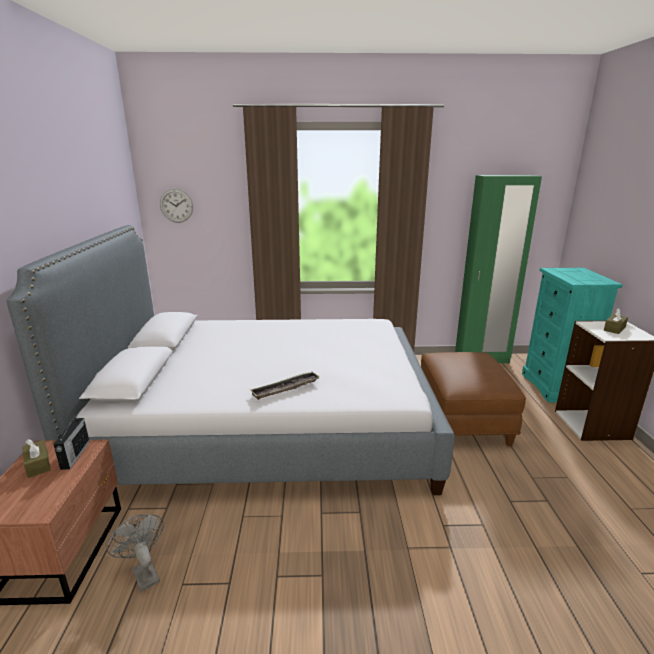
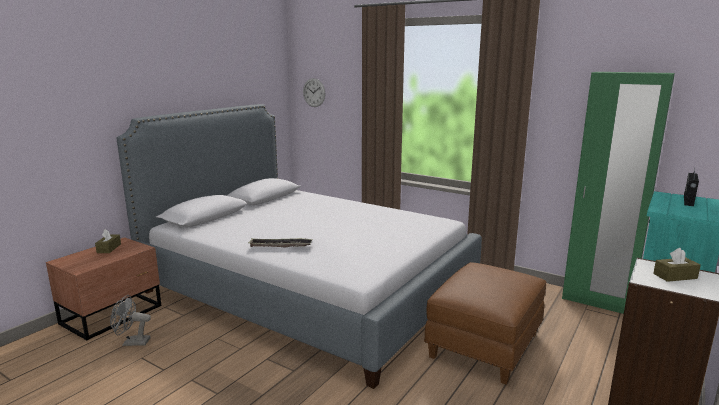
camera: 35 degrees right, 5 degrees down
(75, 455) = (129, 250): radio -> radio (688, 201)
(143, 572) = (132, 342): grey fan -> grey fan turned 90 degrees counterclockwise

